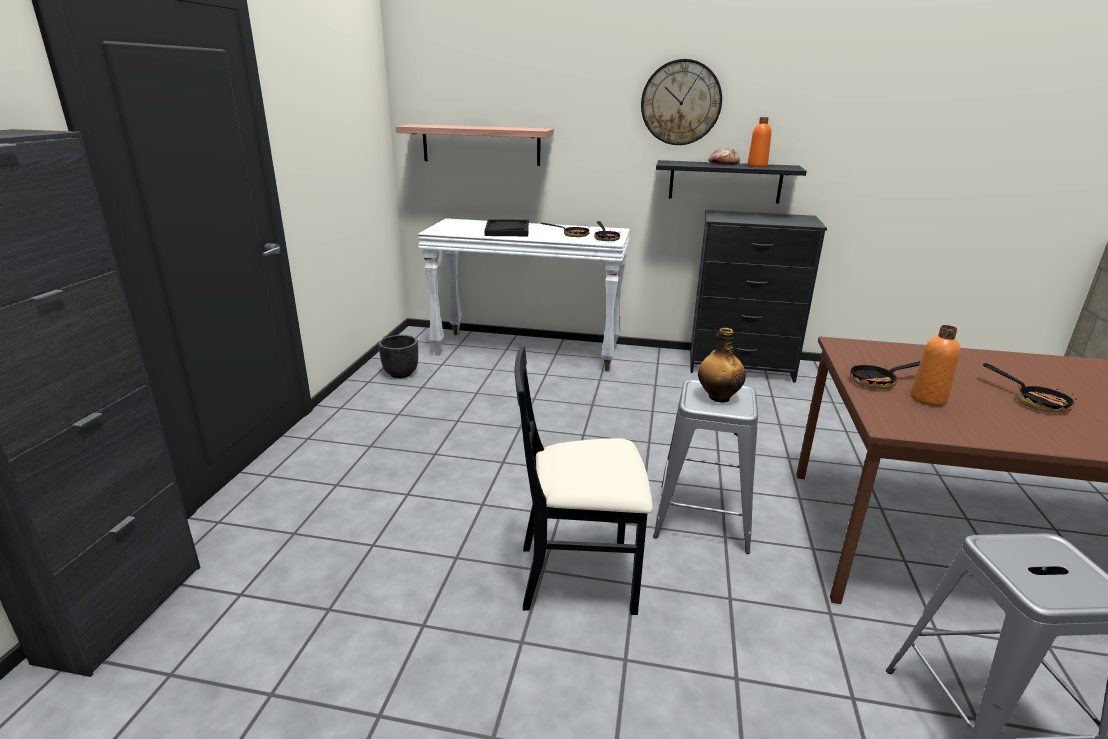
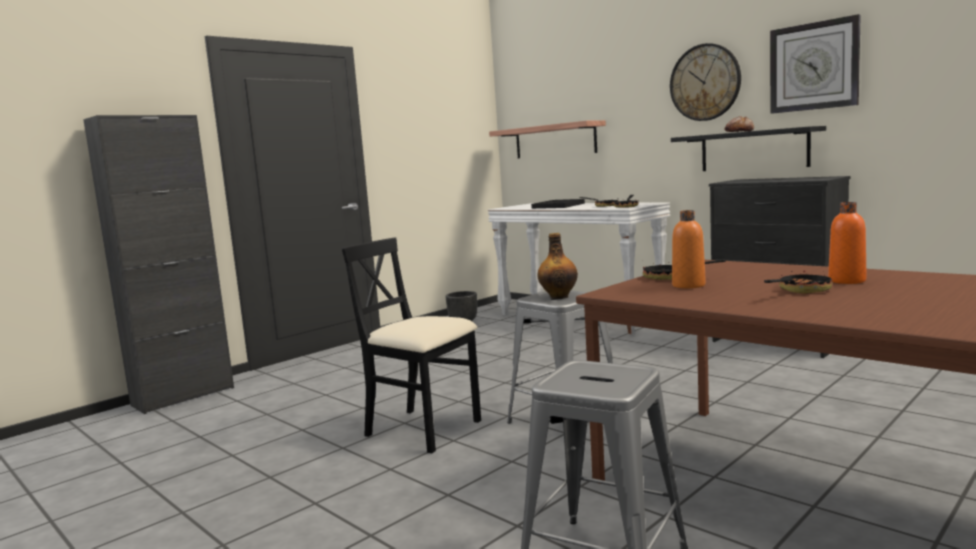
camera: 35 degrees right, 15 degrees down
(757, 166) = (770, 129): orange bottle -> orange bottle (847, 281)
(797, 104) = (814, 66): none -> wall clock
(1033, 401) = (800, 291): frying pan -> frying pan turned 135 degrees counterclockwise

